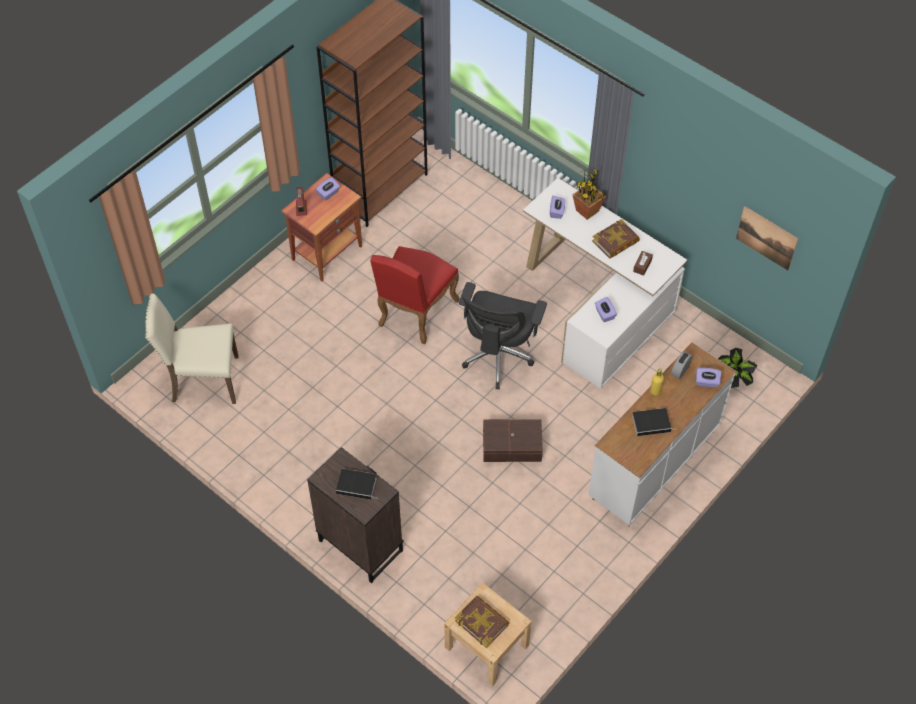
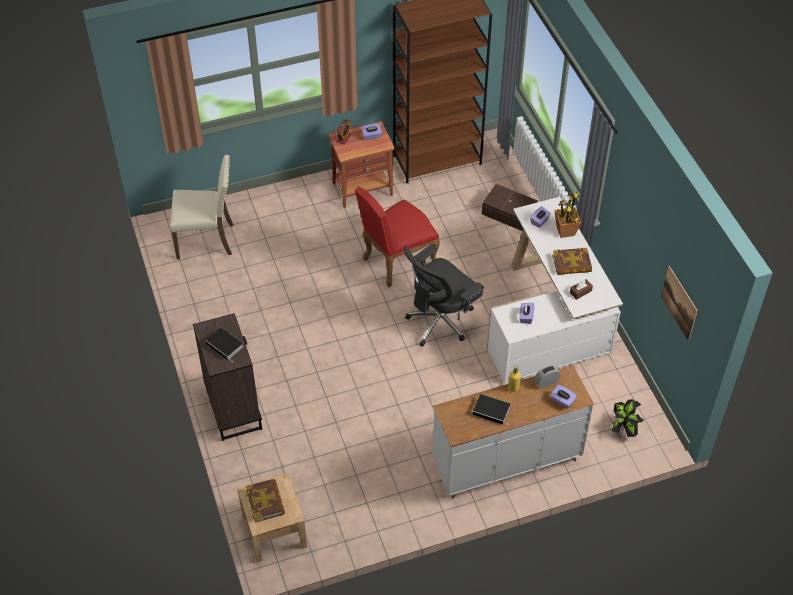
camera: 30 degrees right, 5 degrees down
(203, 380) = (207, 240): beige chair -> beige chair turned 150 degrees clockwise
(512, 447) = (402, 394): brown storage box -> brown storage box (509, 214)

